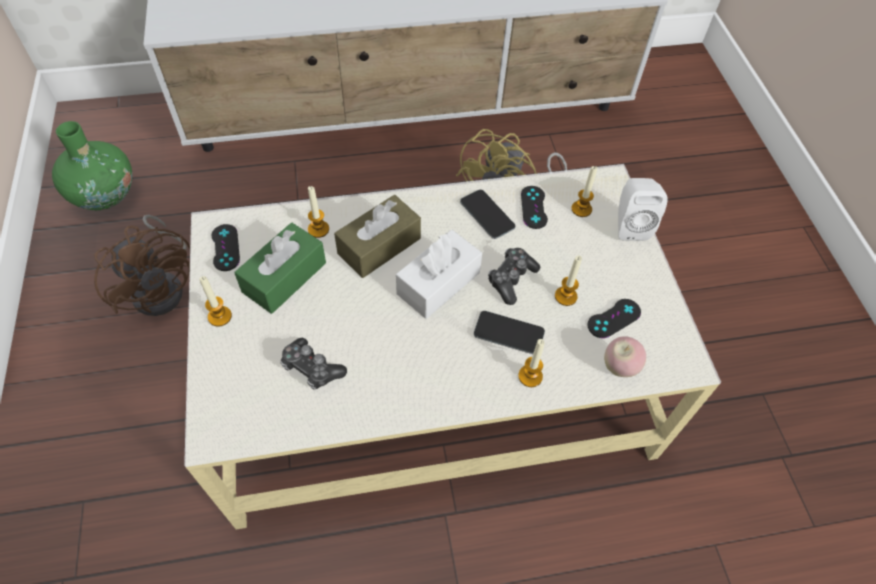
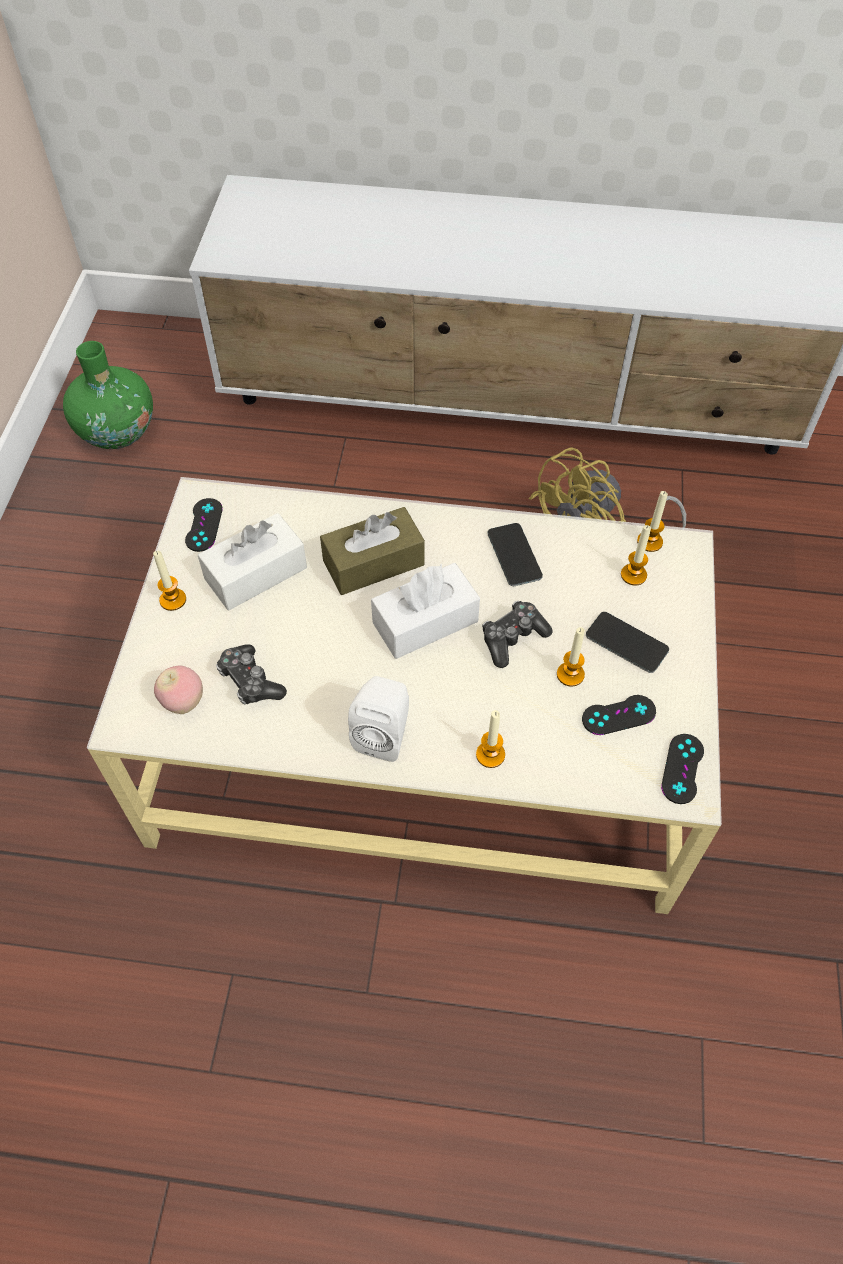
camera: 20 degrees right, 0 degrees up
(163, 286) = (149, 554): brown fan -> none
(284, 277) = (256, 573): green tissue box -> white tissue box
(318, 229) = (312, 528): candle -> candle (649, 542)
(509, 333) = (485, 699): phone -> phone (626, 642)
(533, 207) = (574, 559): black game controller -> black game controller (682, 768)
(619, 367) = (601, 773): apple -> apple (183, 702)
(630, 225) = (687, 609): white speaker -> white speaker (384, 734)

